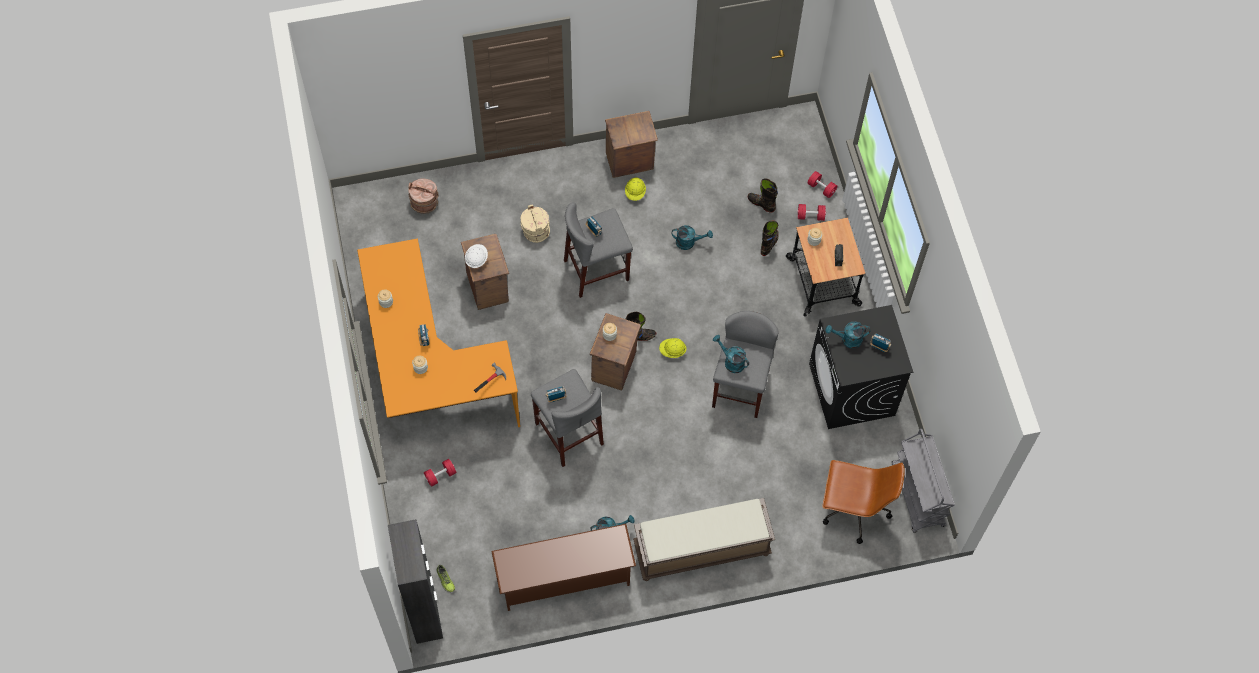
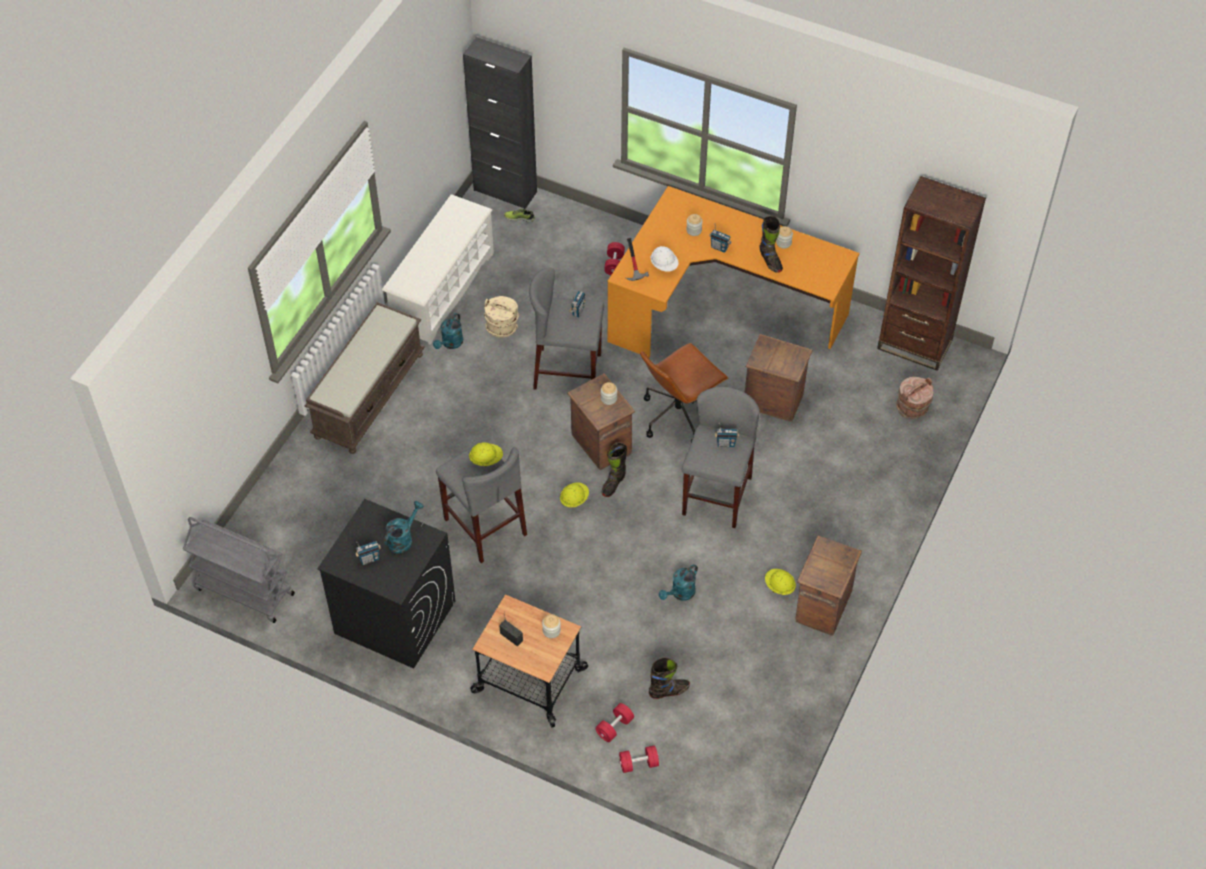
camera: 130 degrees right, 10 degrees down
(363, 233) = (914, 344): none -> brown bookcase
(476, 259) = (781, 349): white hard hat -> white hard hat (664, 265)
(535, 231) = (804, 475): beige bucket -> beige bucket (502, 327)
(564, 578) = (442, 290): brown shoe rack -> white shoe rack
(731, 361) = (486, 459): turquoise watering can -> yellow hard hat
(769, 244) = (615, 663): black boot -> black boot (770, 261)
(853, 510) = (285, 530): brown office chair -> brown office chair (678, 415)

